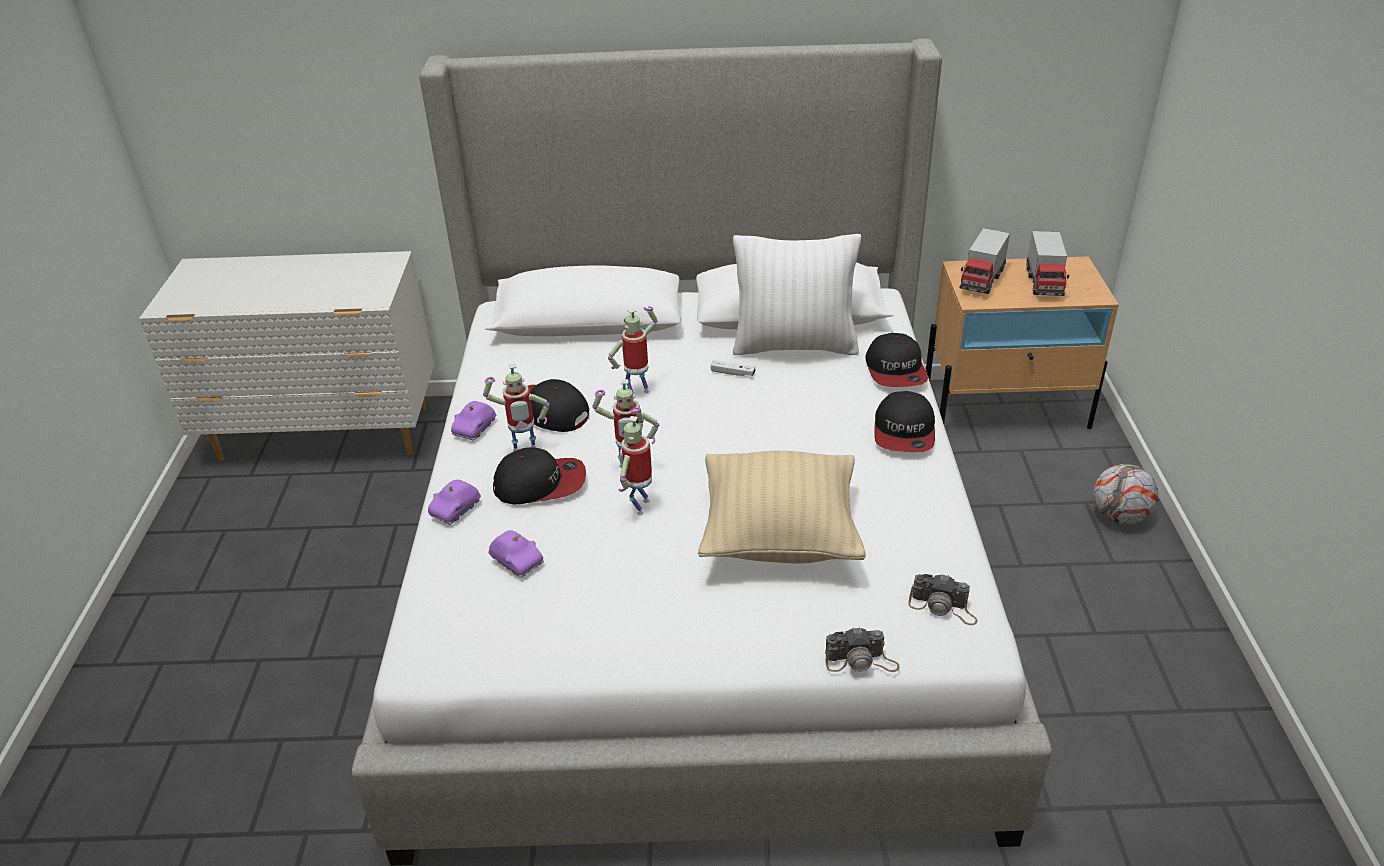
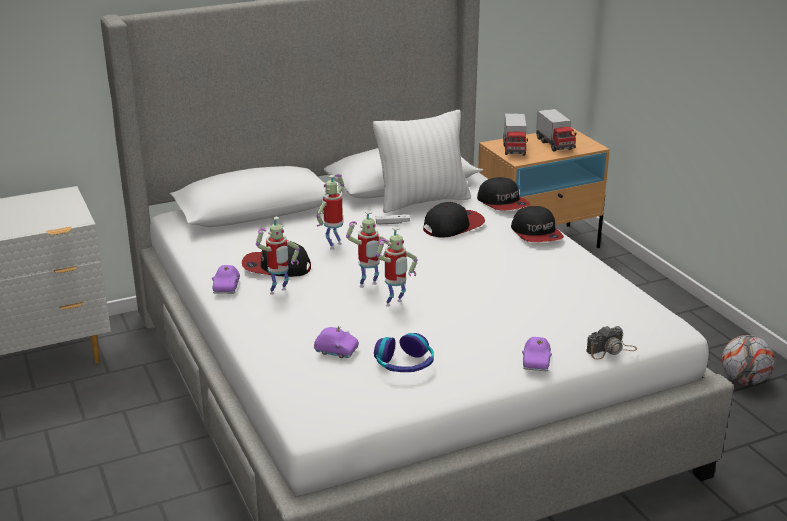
camera: 25 degrees left, 10 degrees down
(456, 510) = (258, 335): purple toy car -> purple toy car (537, 362)
(540, 483) = (310, 307): cap -> cap (453, 226)
(580, 605) = (404, 364): none -> headphones
(639, 505) = (395, 304): toy robot -> toy robot turned 120 degrees counterclockwise
(779, 536) = (504, 301): beige pillow -> none
(943, 607) = (636, 314): camera -> none
(1118, 516) = (649, 292): football -> football (743, 380)

